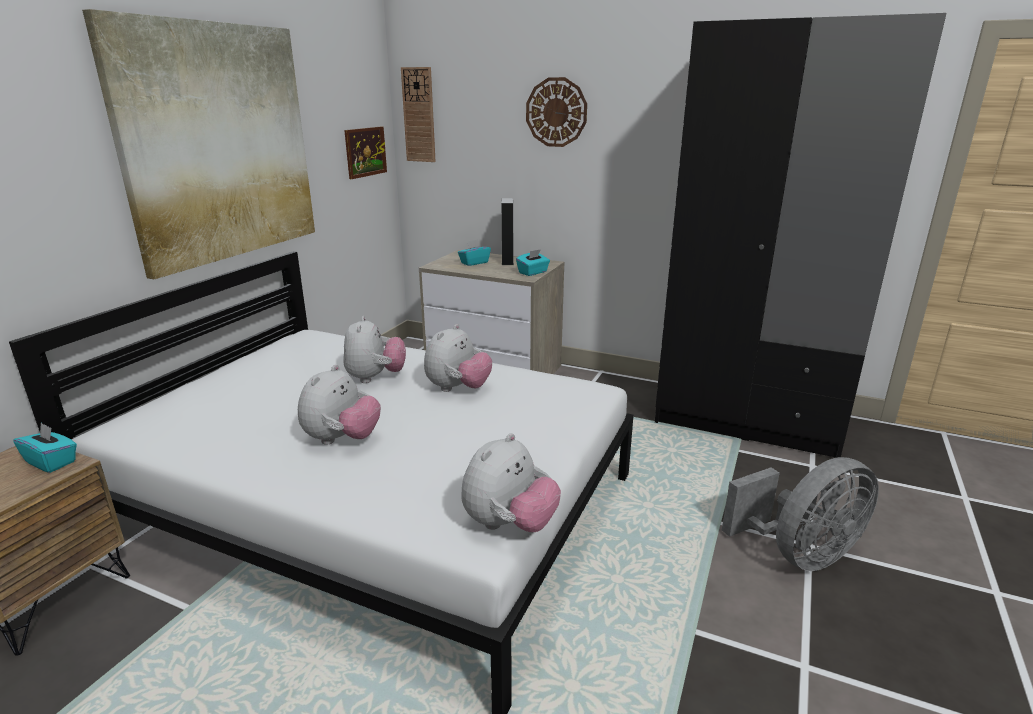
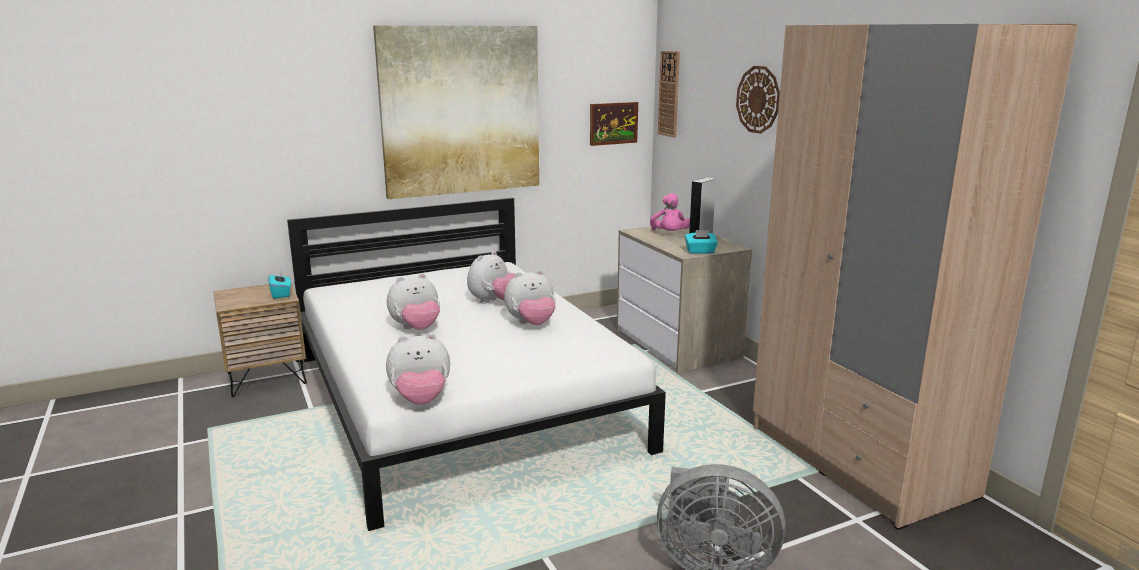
camera: 40 degrees right, 5 degrees down
(474, 263) = (669, 234): turquoise tissue box -> pink plush toy
(747, 419) = (858, 461): black wardrobe -> beige wardrobe

